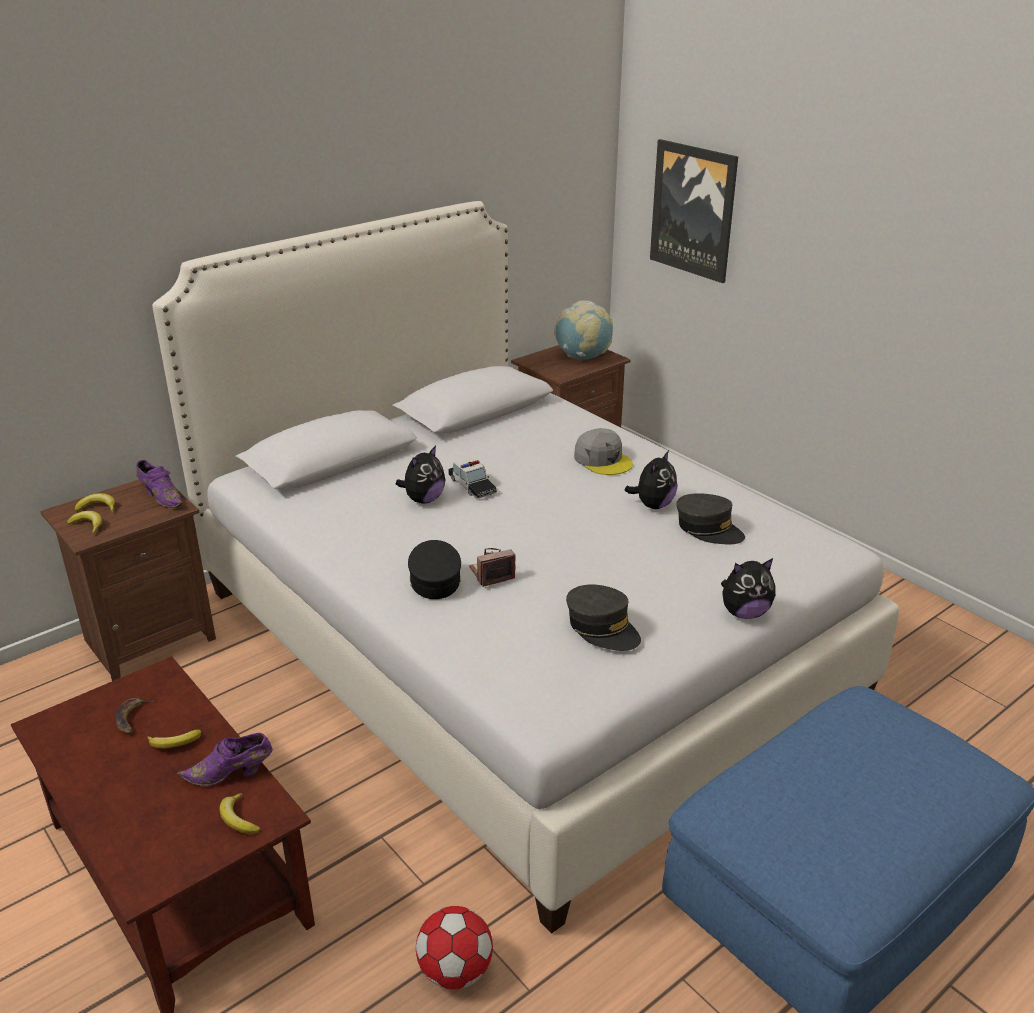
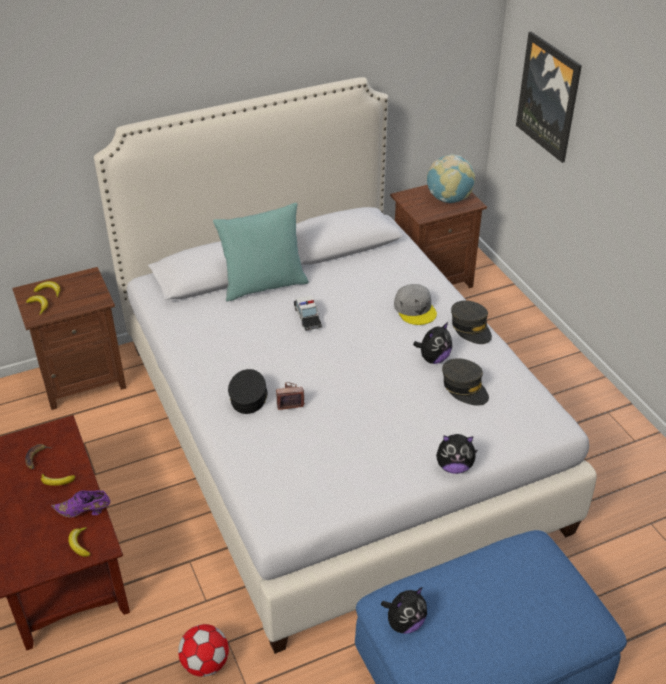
camera: 15 degrees right, 10 degrees up
(161, 497) = (93, 289): purple shoe -> none
(398, 461) = (263, 285): none -> turquoise pillow
(423, 499) = (268, 324): plush toy -> plush toy (404, 623)
(602, 628) = (345, 460): grey cap -> grey cap (471, 328)

